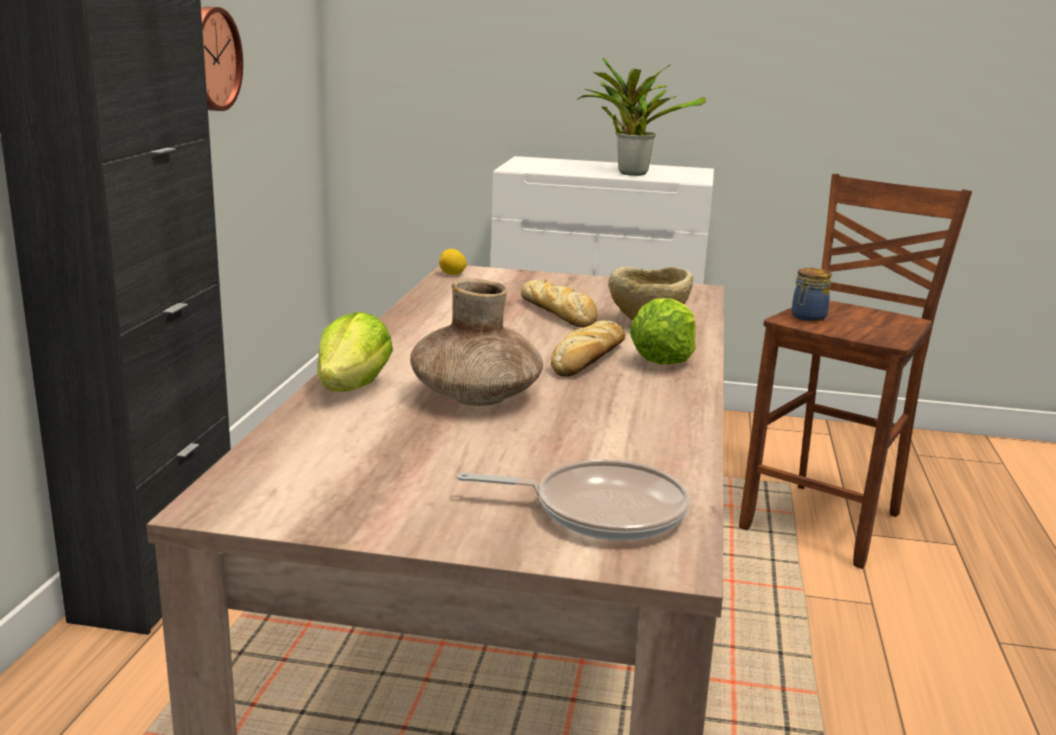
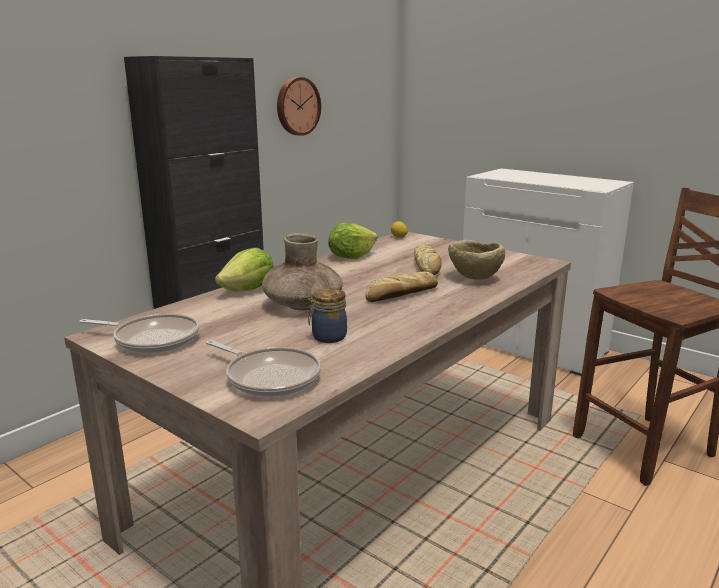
camera: 30 degrees right, 0 degrees up
(323, 494) = (152, 339): none -> frying pan
(630, 173) = (559, 181): potted plant -> none
(662, 360) = (447, 302): lettuce -> lettuce (351, 257)
(807, 317) = (631, 292): jar -> jar (327, 337)

